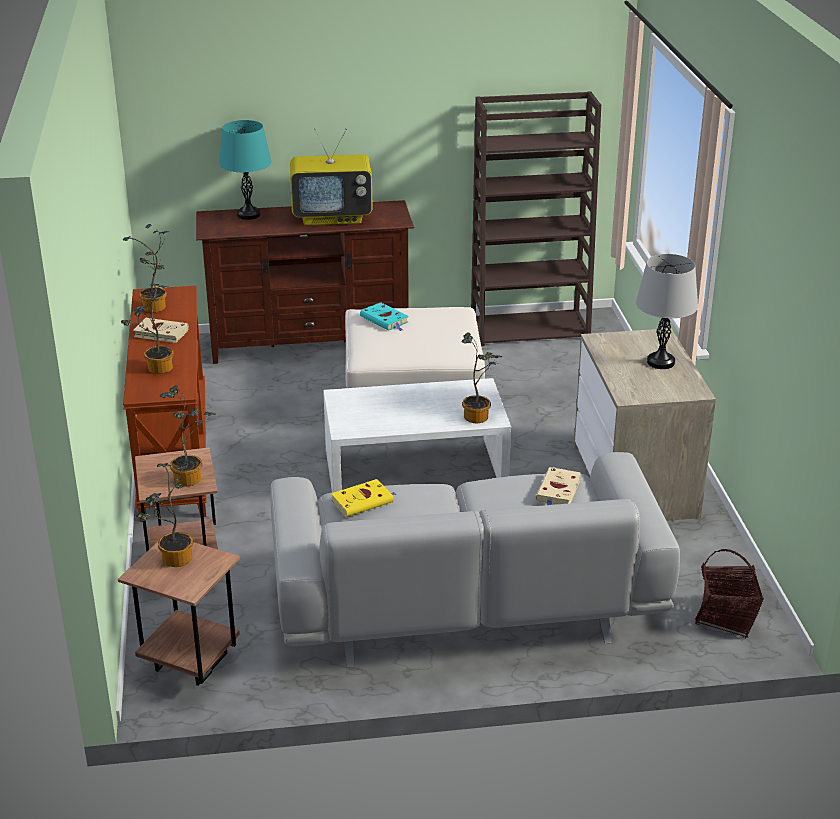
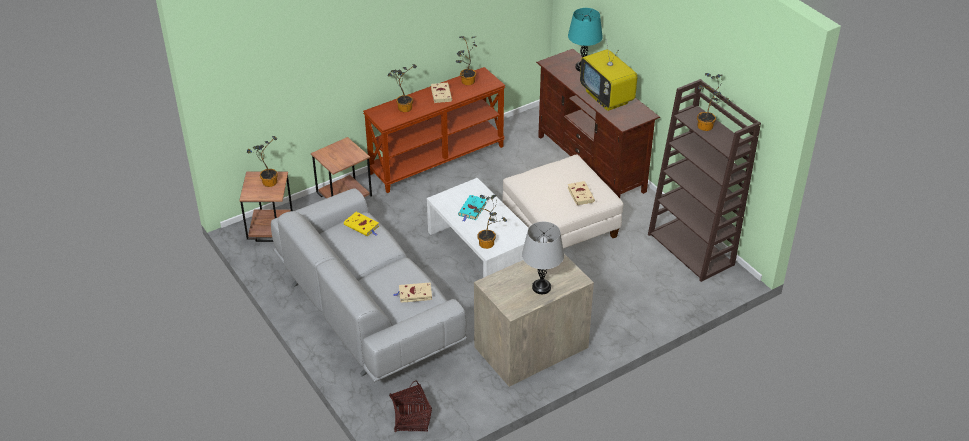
camera: 65 degrees right, 10 degrees up
(191, 478) = (338, 161): potted plant -> potted plant (707, 127)
(385, 320) = (566, 171): turquoise book -> turquoise book (472, 210)
(440, 323) = (580, 194): none -> beige book

